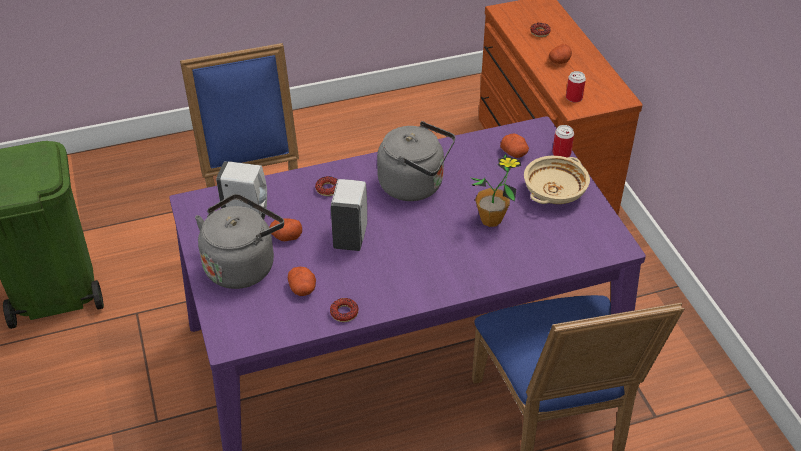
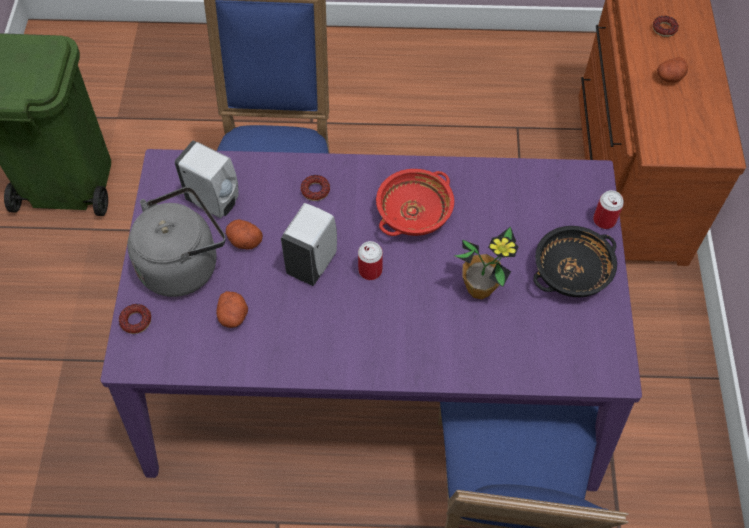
camera: 20 degrees right, 15 degrees up
(344, 312) = (264, 362): donut -> donut (136, 321)
(415, 185) = (414, 214): grey kettle -> red bowl
(514, 153) = (548, 203): potato -> none
(554, 192) = (571, 273): beige bowl -> black bowl
(574, 98) = (664, 135): can -> can (370, 270)

